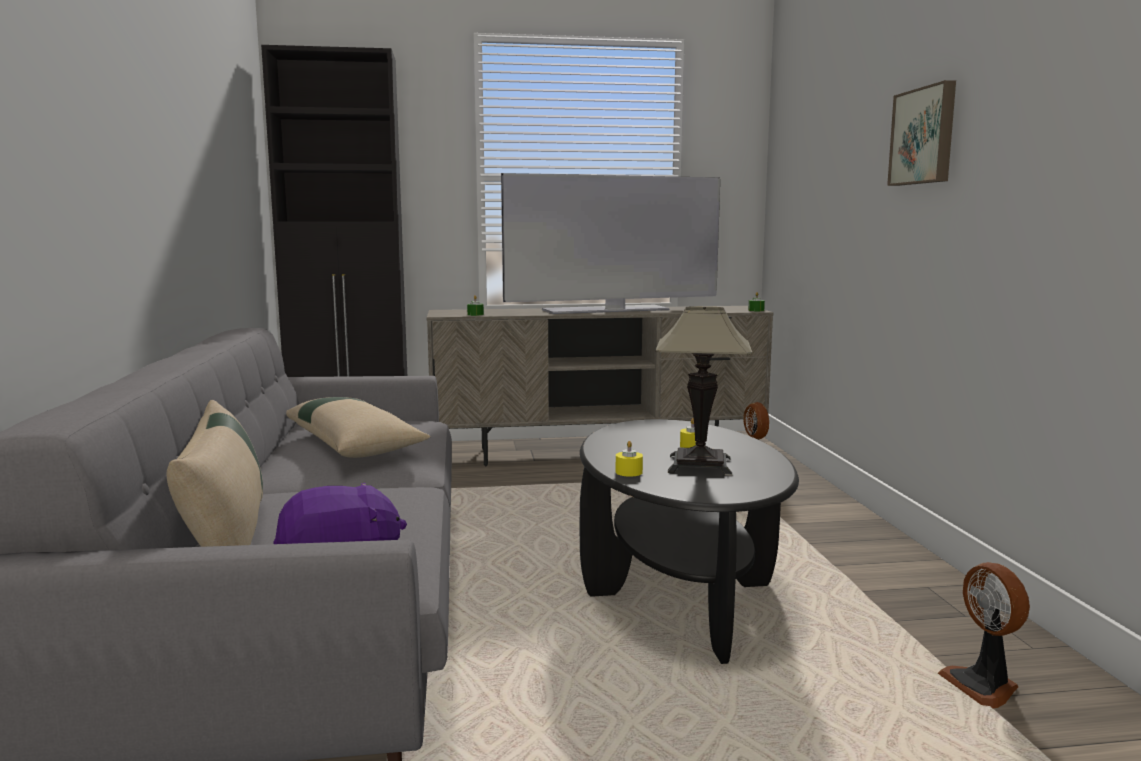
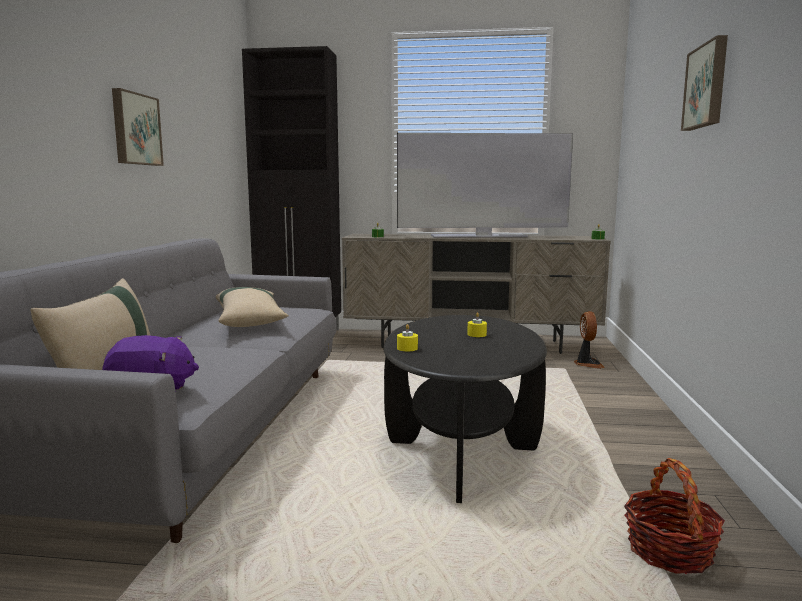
camera: 15 degrees right, 0 degrees up
(165, 171) = (135, 129): none -> picture
(699, 465) = (467, 347): table lamp -> none
(983, 686) = (670, 551): fan -> basket

